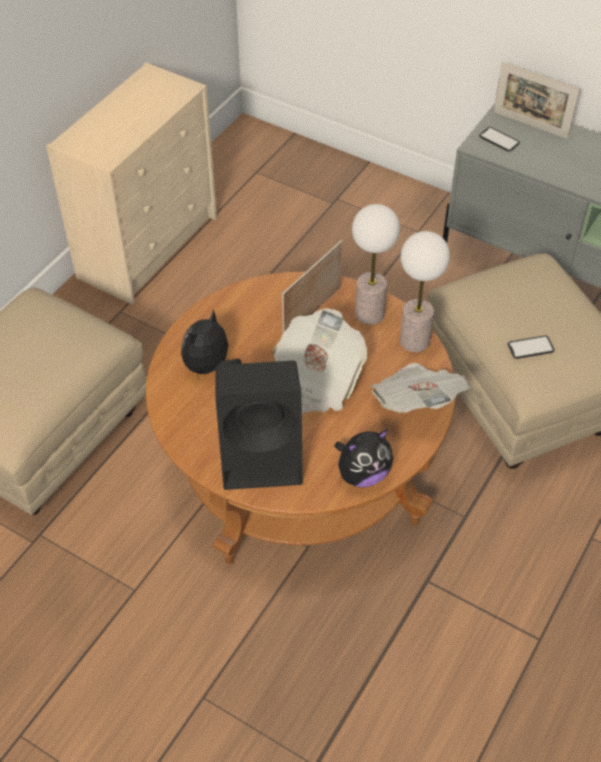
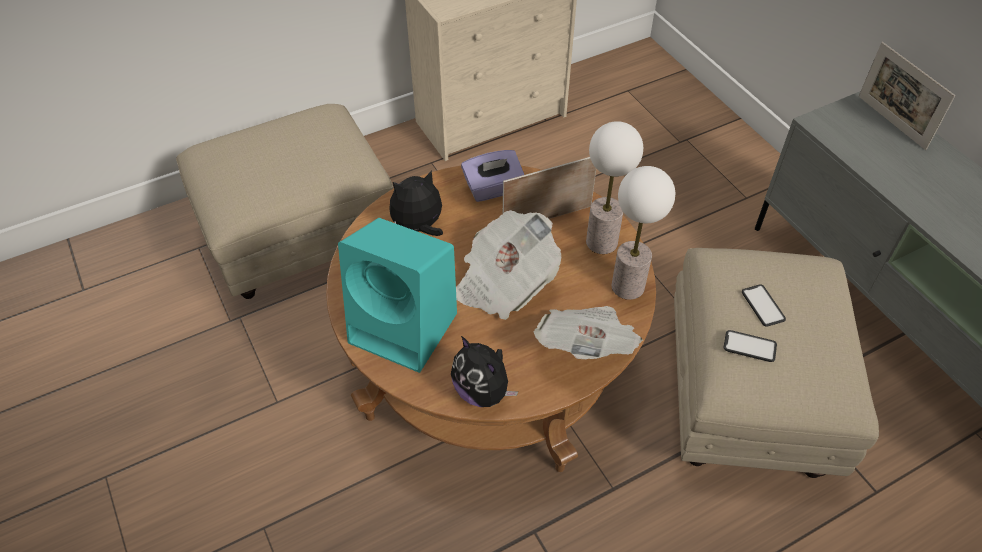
camera: 30 degrees right, 0 degrees up
(248, 306) = (493, 189): none -> purple tissue box
(263, 455) = (406, 328): black speaker -> turquoise speaker
(362, 474) = (483, 391): plush toy -> plush toy turned 45 degrees clockwise
(499, 140) = (845, 125): phone -> phone (763, 306)

